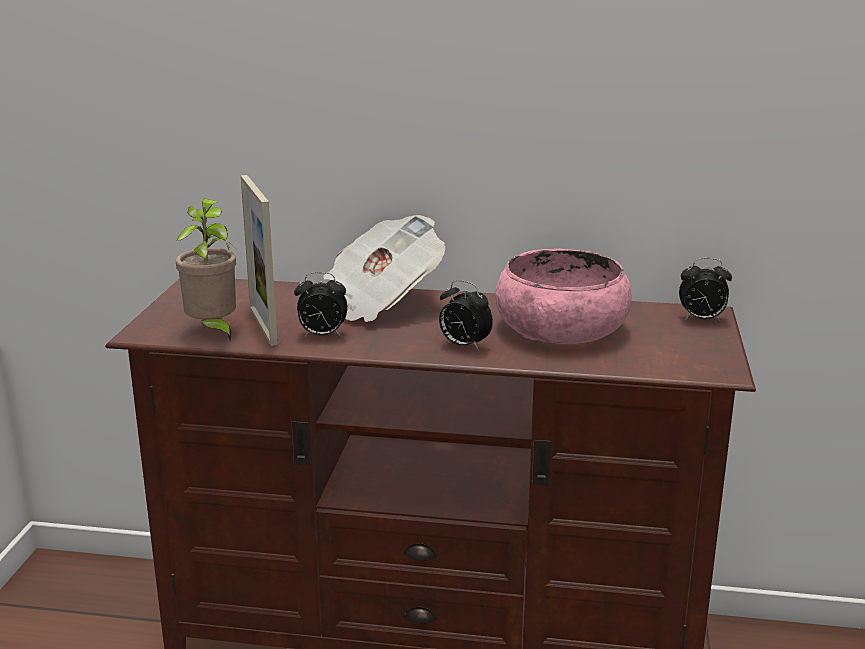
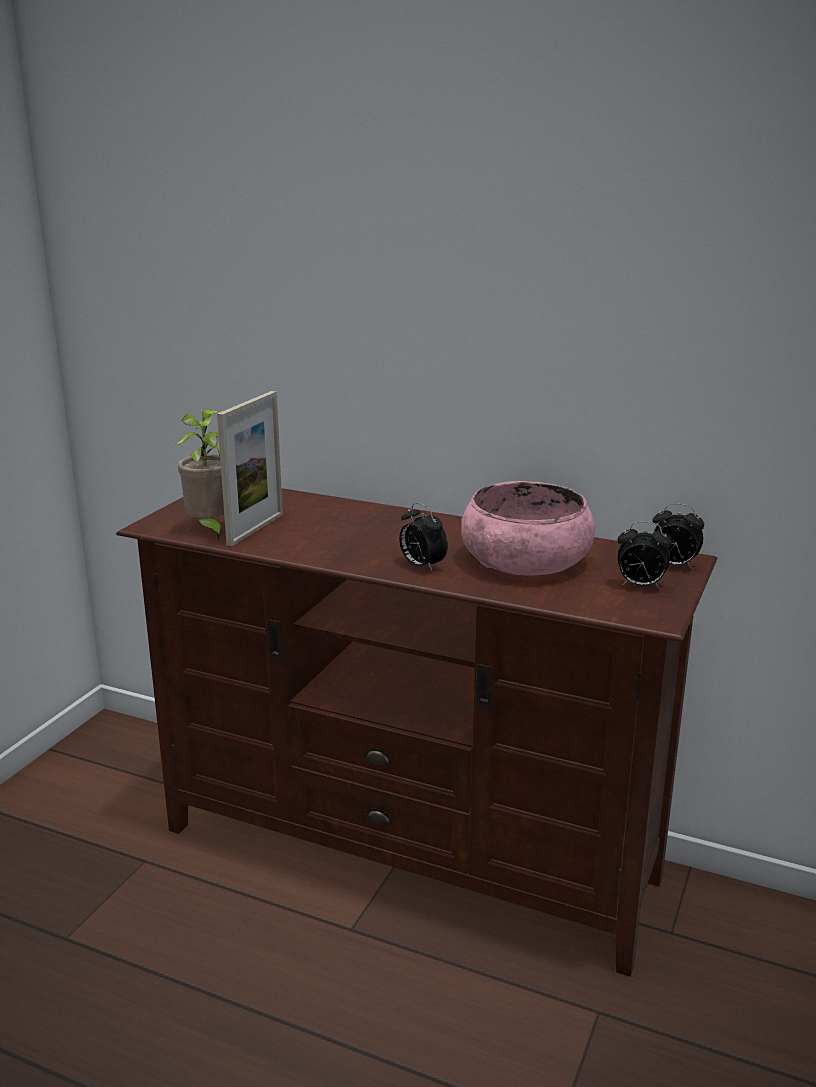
camera: 15 degrees right, 0 degrees up
(263, 326) = (255, 529): picture frame -> picture frame turned 150 degrees counterclockwise
(322, 335) = (300, 543): alarm clock -> alarm clock (640, 586)
(375, 304) = (367, 519): newspaper -> none

